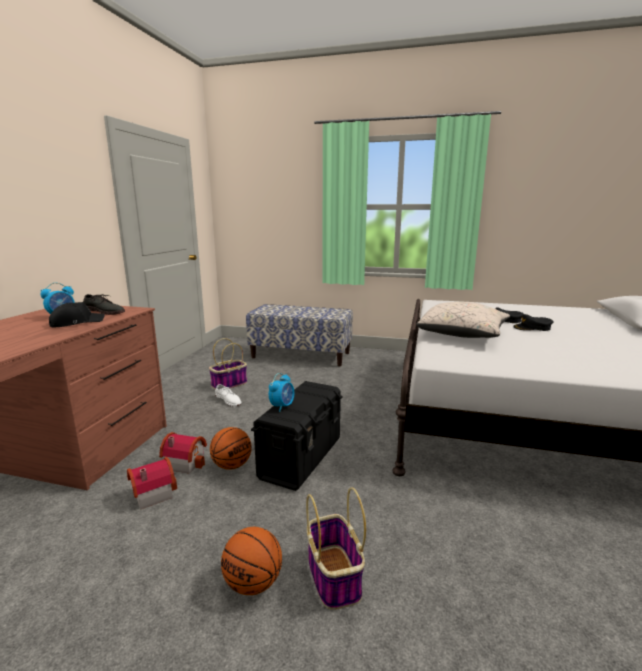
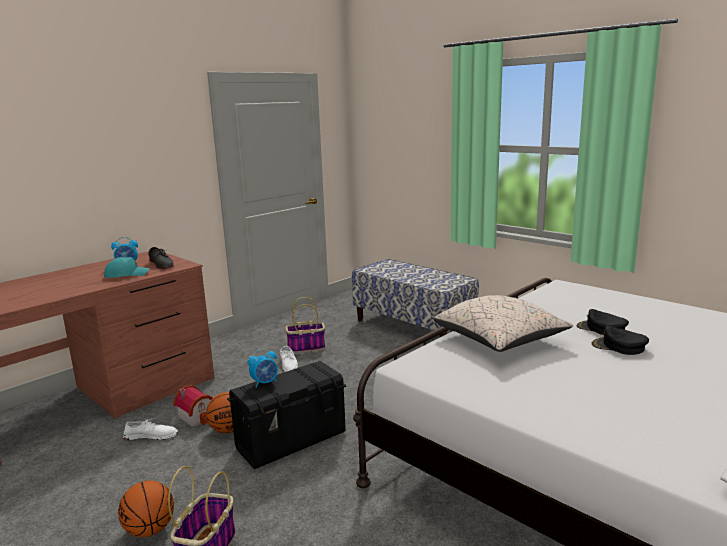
camera: 30 degrees right, 0 degrees up
(76, 323) = (126, 274): black cap -> turquoise cap
(151, 494) = (151, 435): toy house -> white shoe

